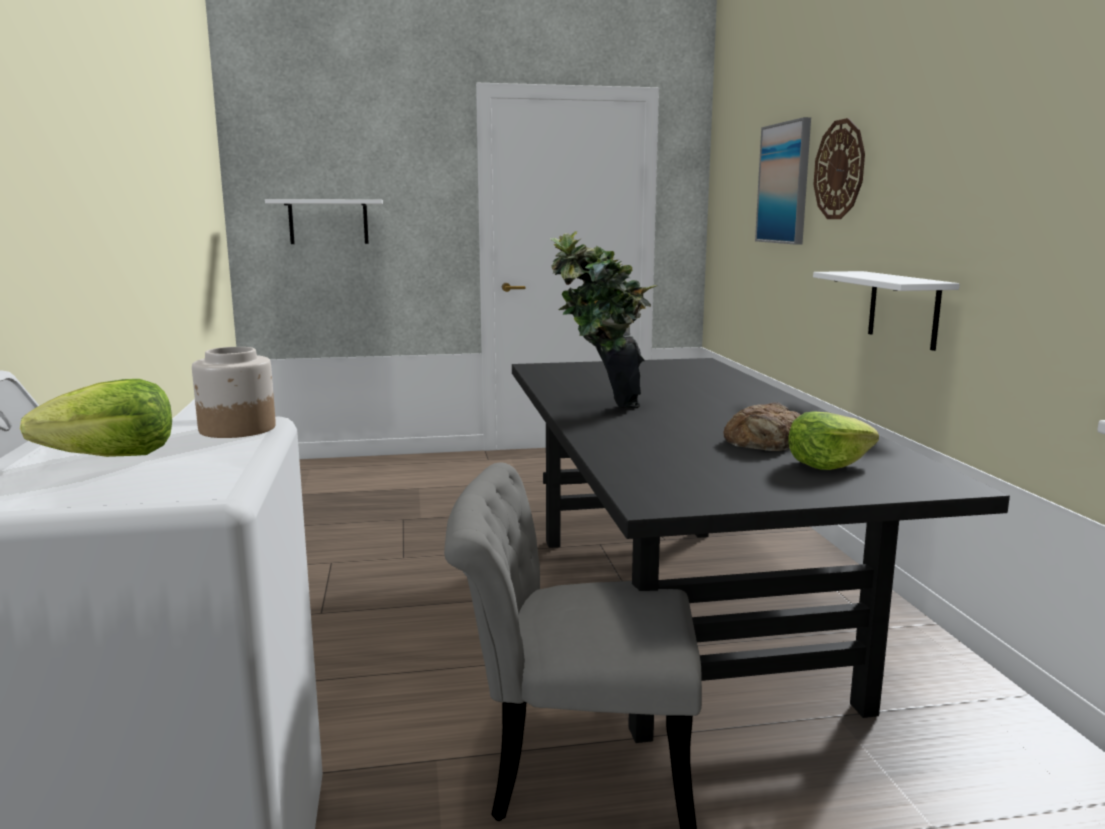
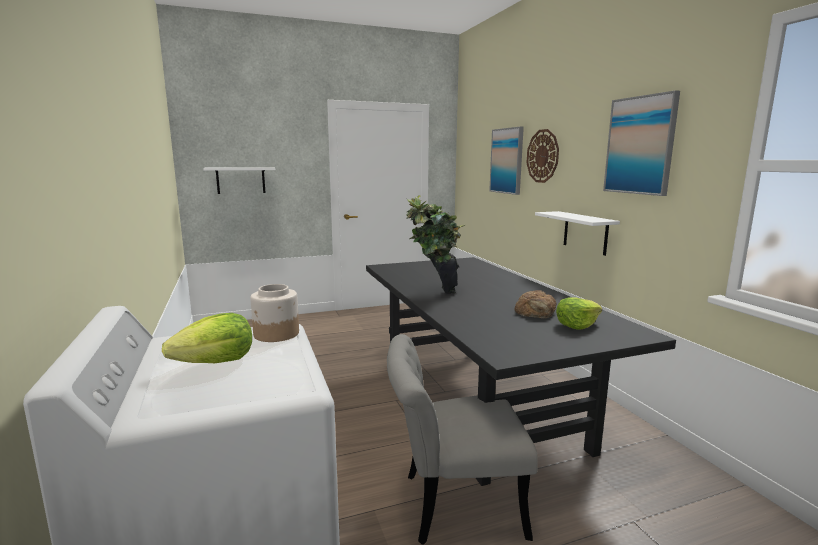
camera: 10 degrees left, 0 degrees up
(996, 136) = (640, 145): none -> picture

